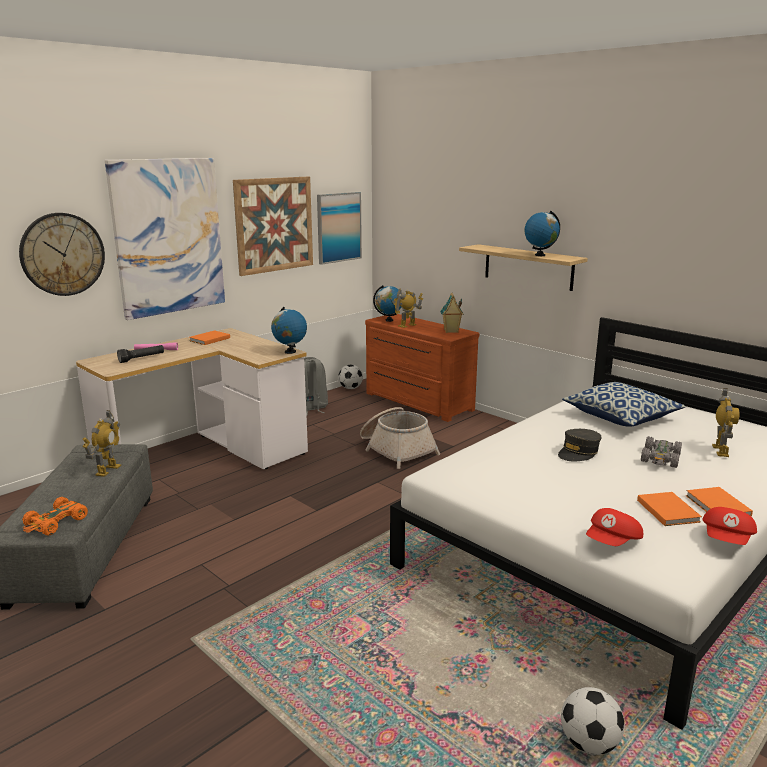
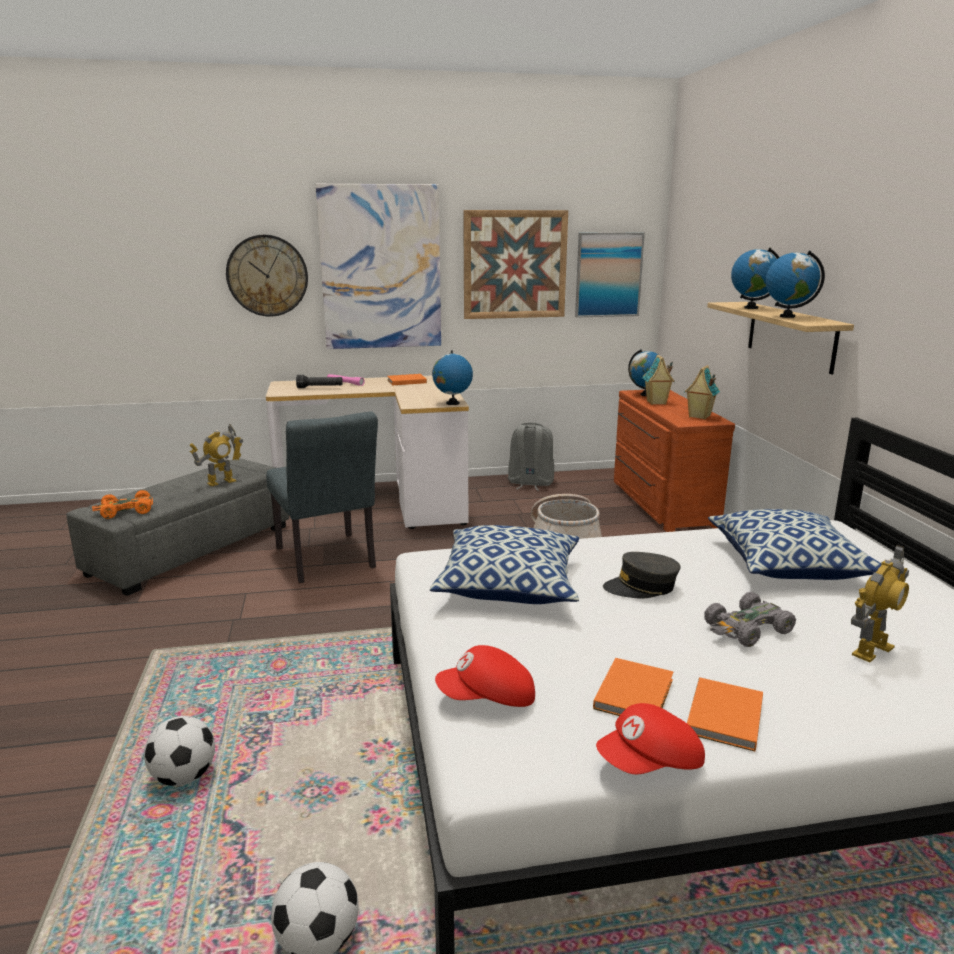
camera: 35 degrees right, 0 degrees up
(234, 515) = (328, 561): none -> grey chair
(351, 388) = (604, 473): football -> football (184, 777)
(407, 325) = (656, 403): toy robot -> toy house
(499, 250) = (751, 308): none -> globe
(511, 475) = (509, 585): none -> pillow

